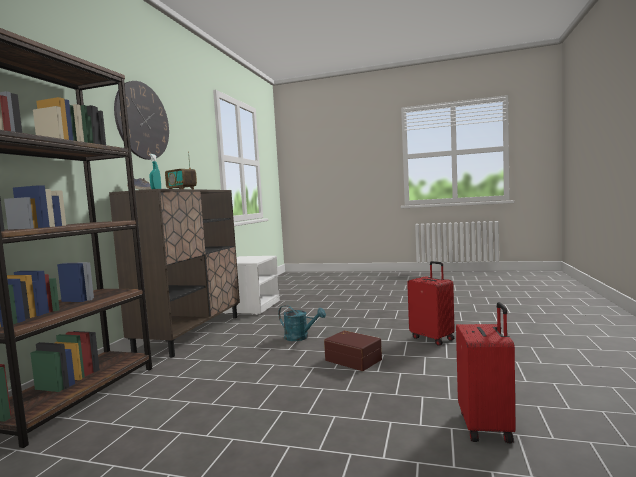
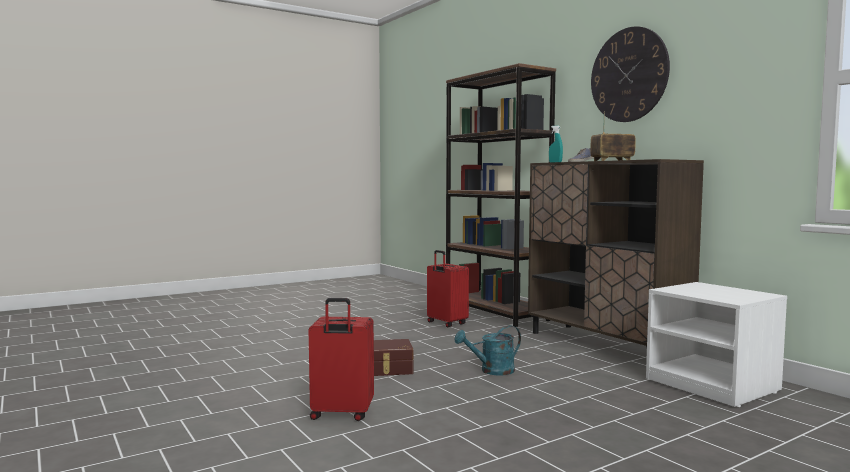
camera: 130 degrees right, 0 degrees up
(487, 426) = (221, 362): red suitcase -> red suitcase (446, 323)

